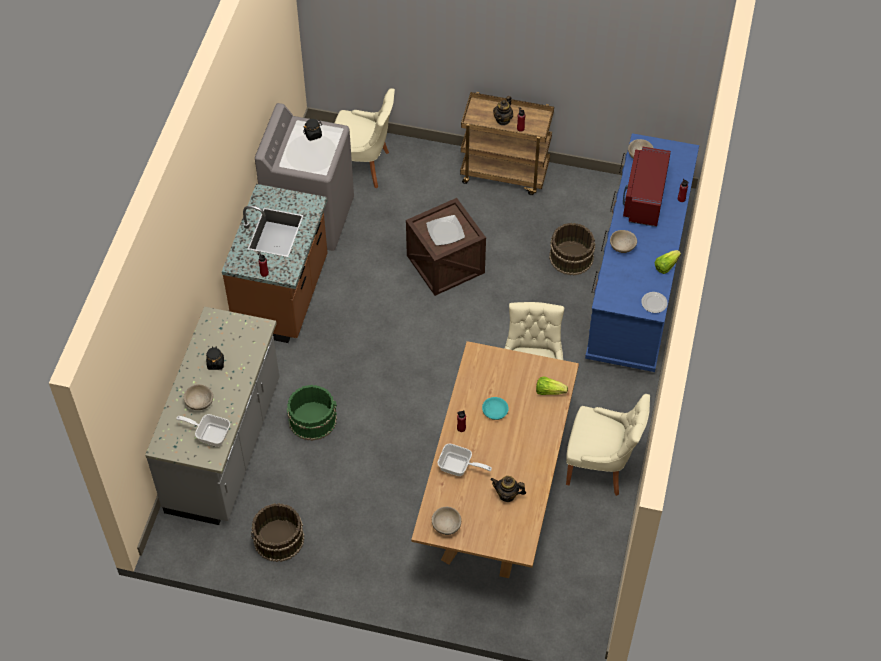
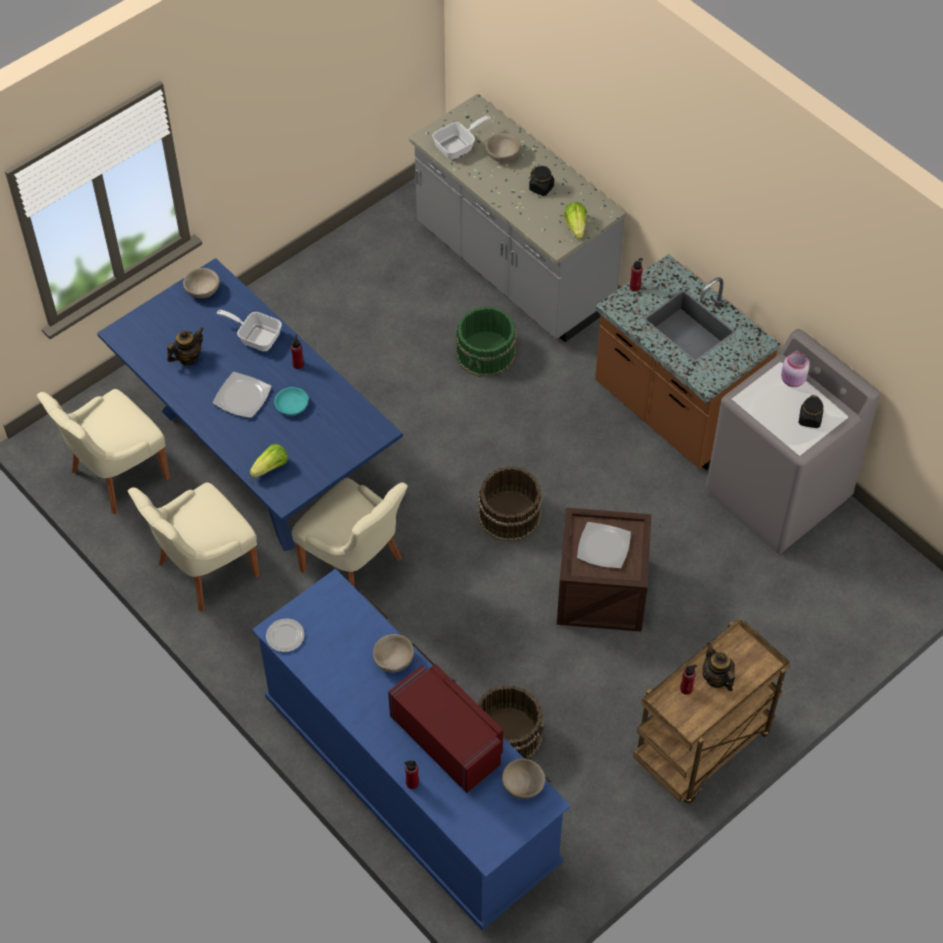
camera: 125 degrees right, 0 degrees up
(279, 540) = (370, 259): brown bucket -> brown bucket (509, 514)
(289, 154) = (793, 380): none -> pink jar
(363, 166) = (826, 595): beige chair -> beige chair (116, 476)
(459, 467) = (256, 337): frying pan -> frying pan turned 60 degrees clockwise
(496, 496) = (257, 455): brown dining table -> blue dining table
(511, 442) = (243, 397): none -> plate
(666, 266) = (326, 688): lettuce -> lettuce (576, 226)

